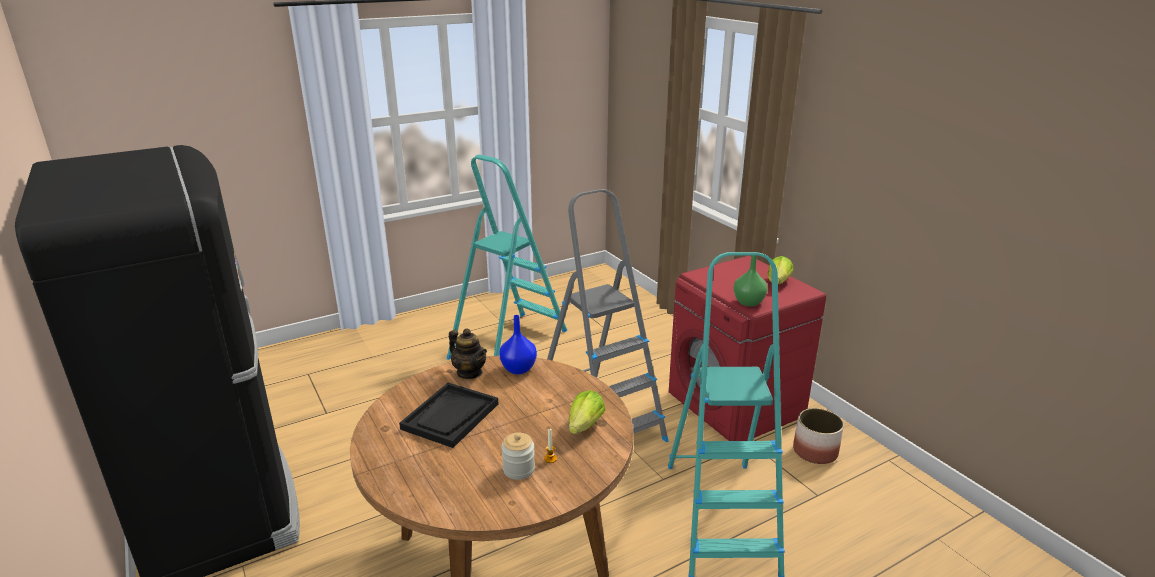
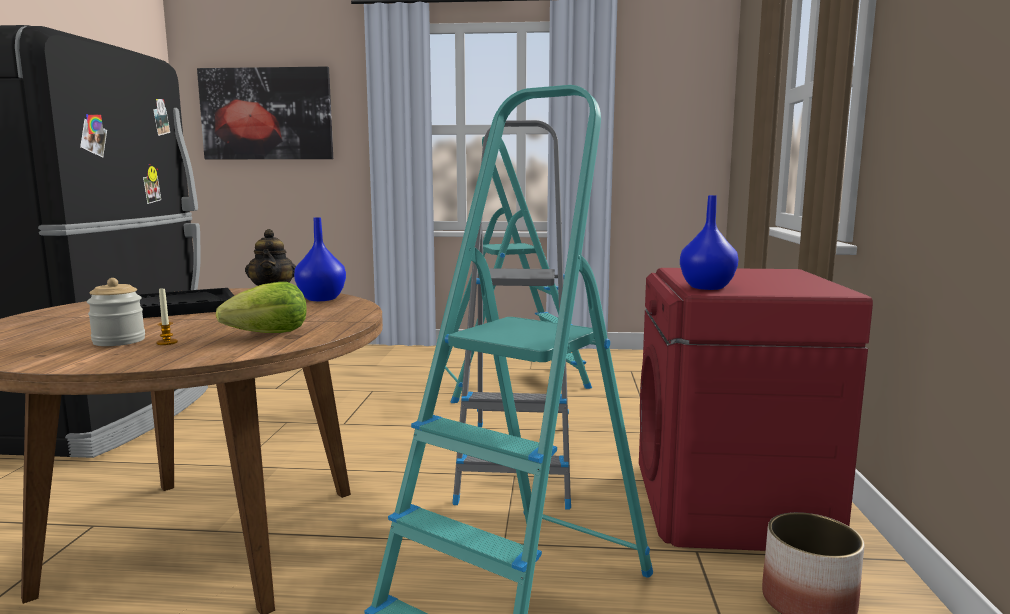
camera: 35 degrees right, 15 degrees down
(178, 127) = (266, 114): none -> picture
(748, 302) = (706, 287): green vase -> blue vase
(778, 282) = (799, 283): lettuce -> none

